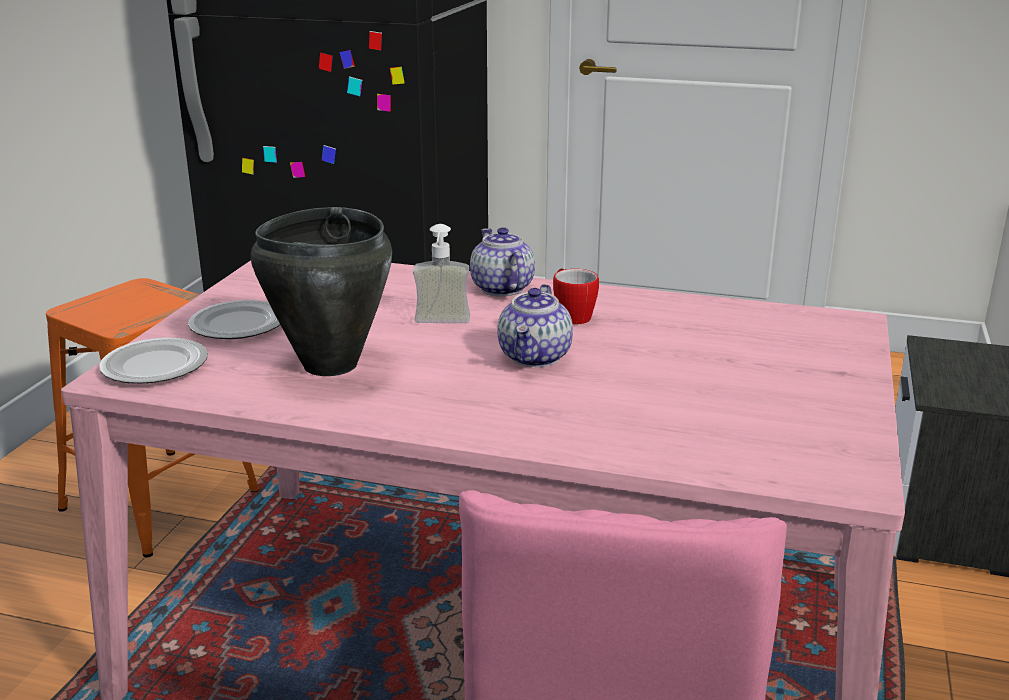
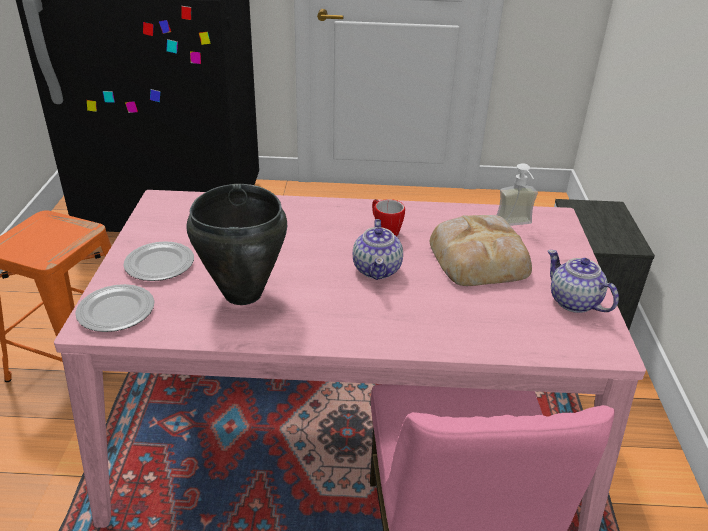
camera: 15 degrees left, 10 degrees up
(441, 324) = (303, 247): soap dispenser -> soap dispenser (516, 226)
(501, 288) = (328, 210): teapot -> teapot (573, 301)
(699, 357) = (479, 257): none -> bread

